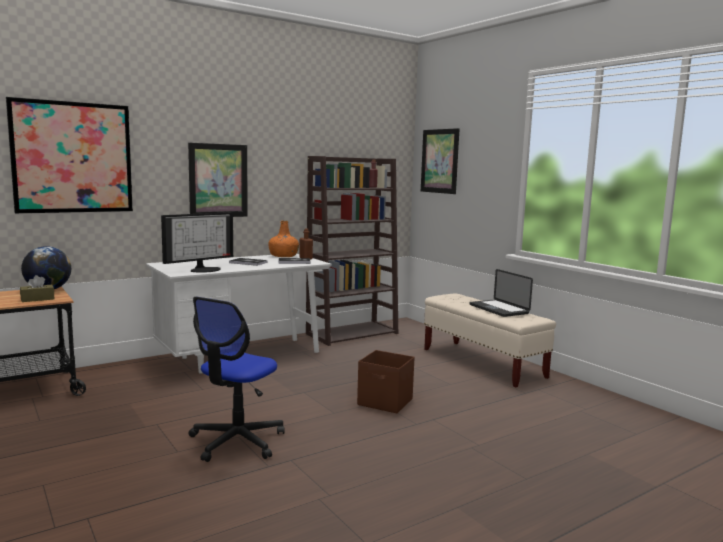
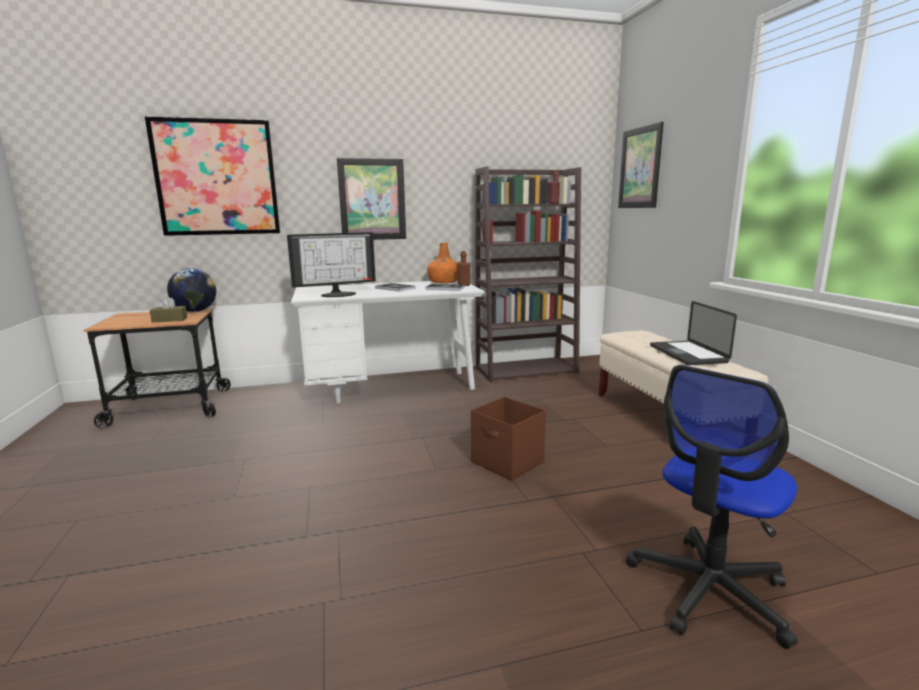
camera: 20 degrees right, 5 degrees up
(236, 441) = (302, 494): office chair -> office chair (709, 590)

